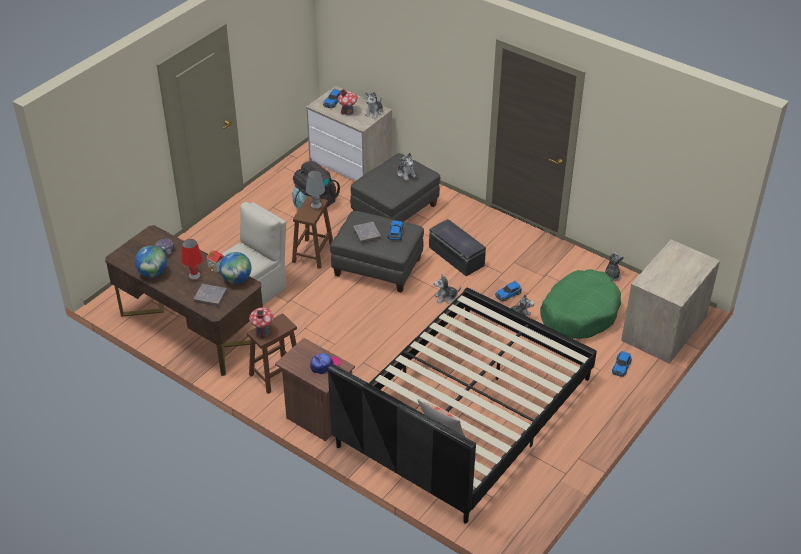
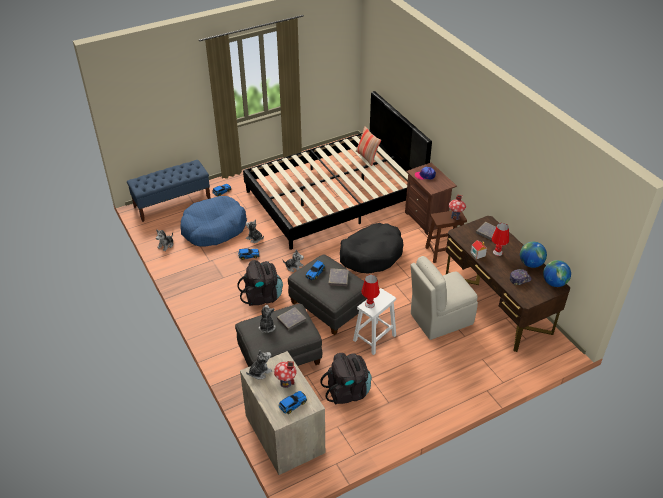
camera: 155 degrees left, 0 degrees up
(237, 279) = (465, 240): globe -> globe (554, 283)
(313, 253) = (374, 338): brown stool -> white stool
(316, 205) = (370, 304): grey table lamp -> red table lamp
(365, 341) = (371, 254): none -> black dog bed
(387, 185) = (291, 320): none -> grey book
(455, 256) = (262, 296): black storage box -> black backpack
(579, 313) = (213, 228): green dog bed -> blue dog bed
(664, 329) = (172, 203): dresser -> blue bench

